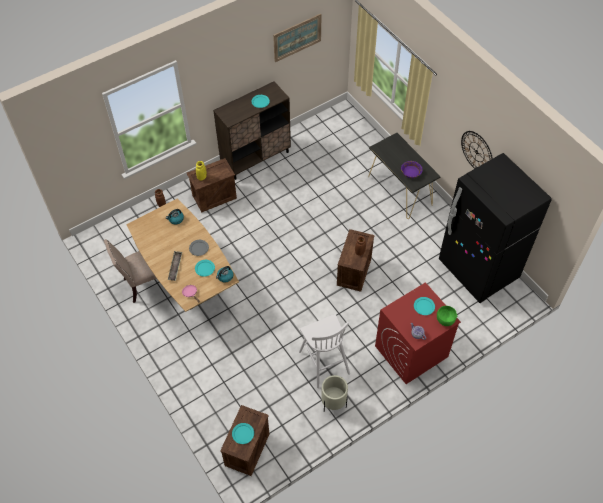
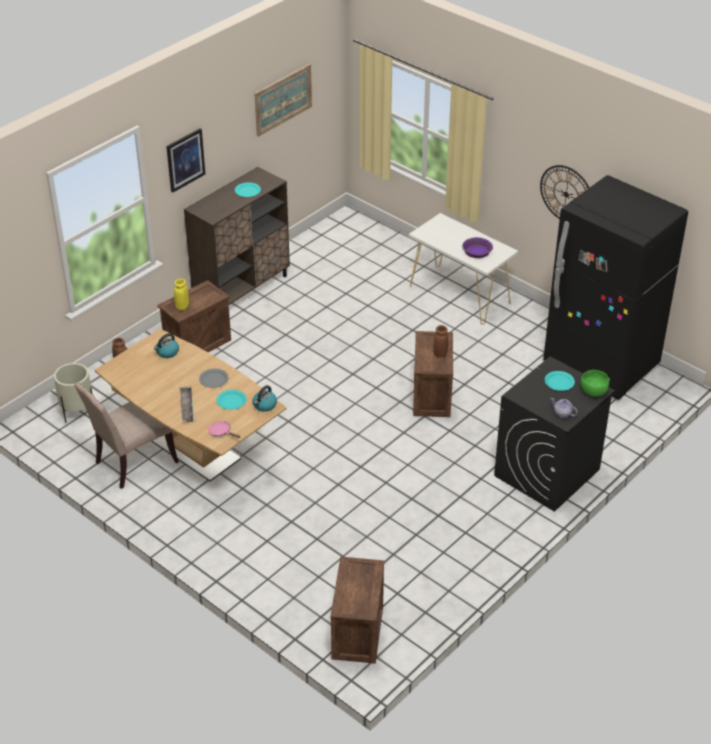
camera: 15 degrees left, 15 degrees down
(215, 79) = (185, 160): none -> picture
(243, 433) = (356, 589): turquoise plate -> none
(323, 362) = (428, 507): white stool -> none
(333, 403) = (461, 553): beige planter -> beige planter (77, 412)
(400, 190) = (460, 295): black console table -> white console table
(411, 352) = (546, 473): red washing machine -> black washing machine

